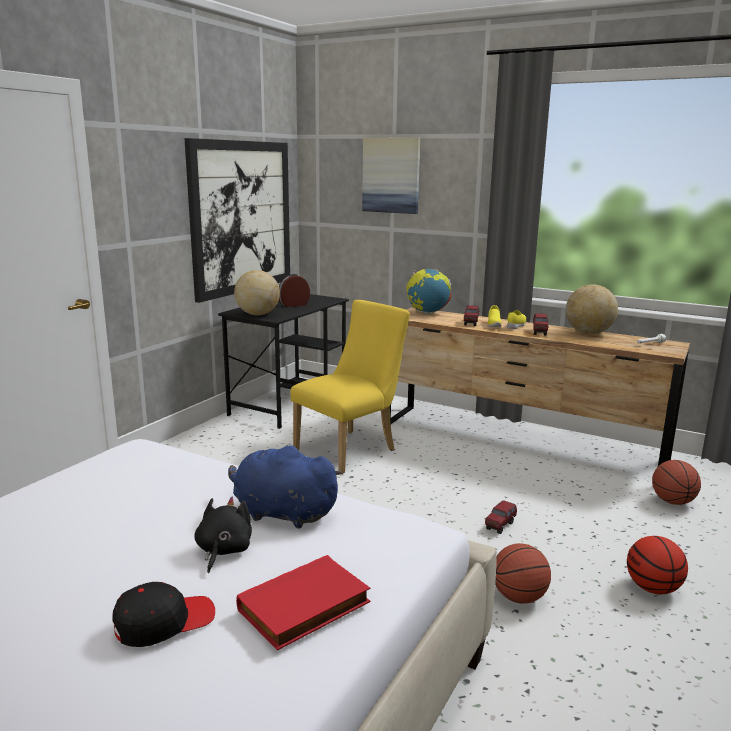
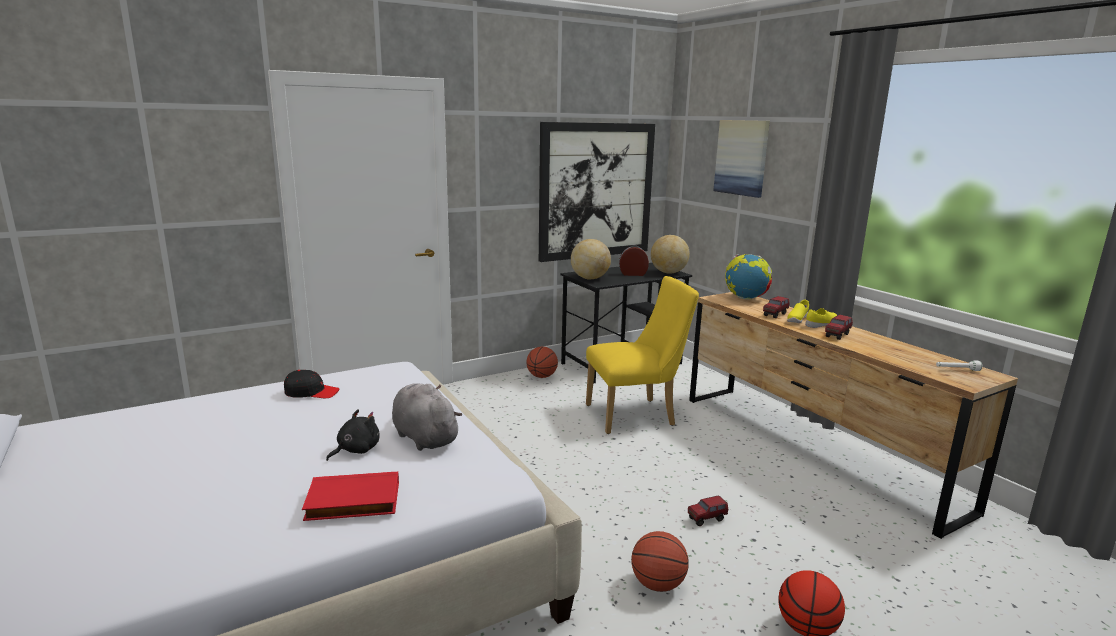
camera: 30 degrees right, 0 degrees up
(164, 622) = (270, 481): black cap -> black cap (311, 392)
(281, 513) = (424, 437): blue plush toy -> grey plush toy
(588, 333) = (896, 345): globe -> globe (668, 272)
(673, 502) = (935, 557): basketball -> basketball (542, 376)

